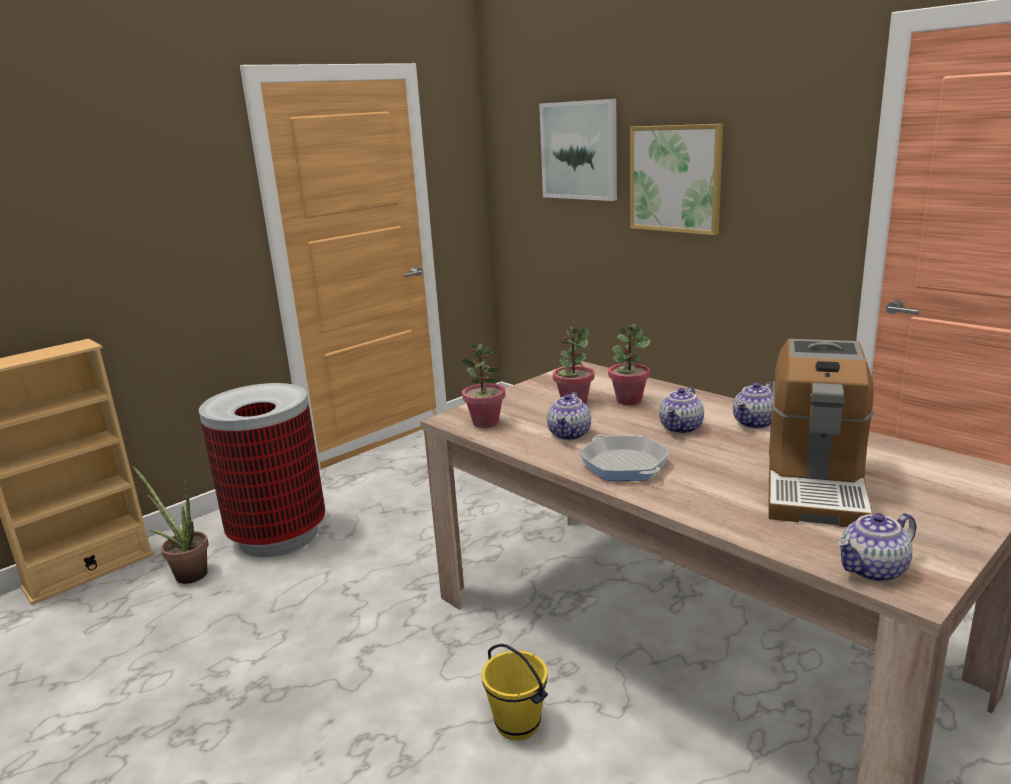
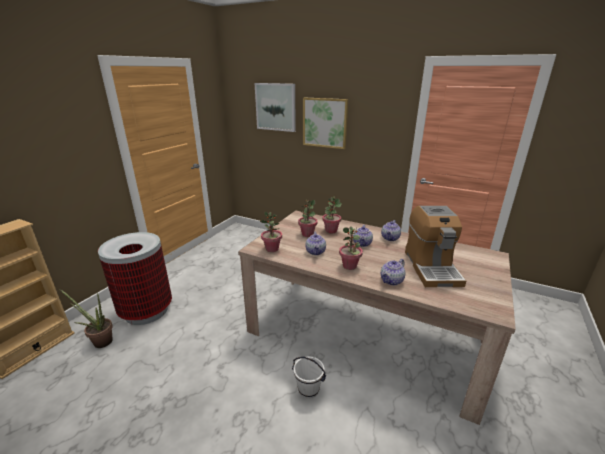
camera: 20 degrees left, 5 degrees up
(517, 724) = (308, 390): yellow bucket -> white bucket
(624, 465) = (349, 266): frying pan -> potted plant
(873, 570) = (477, 307): teapot -> teapot (392, 281)

